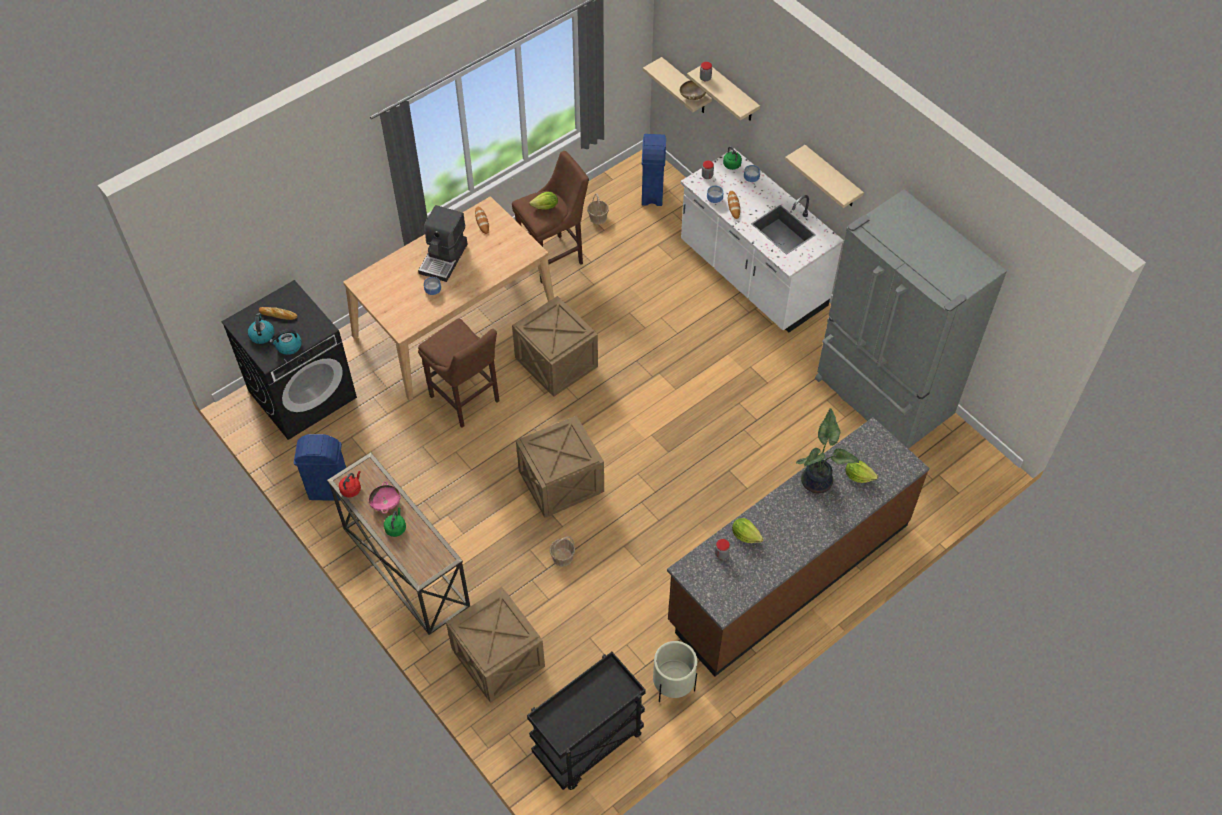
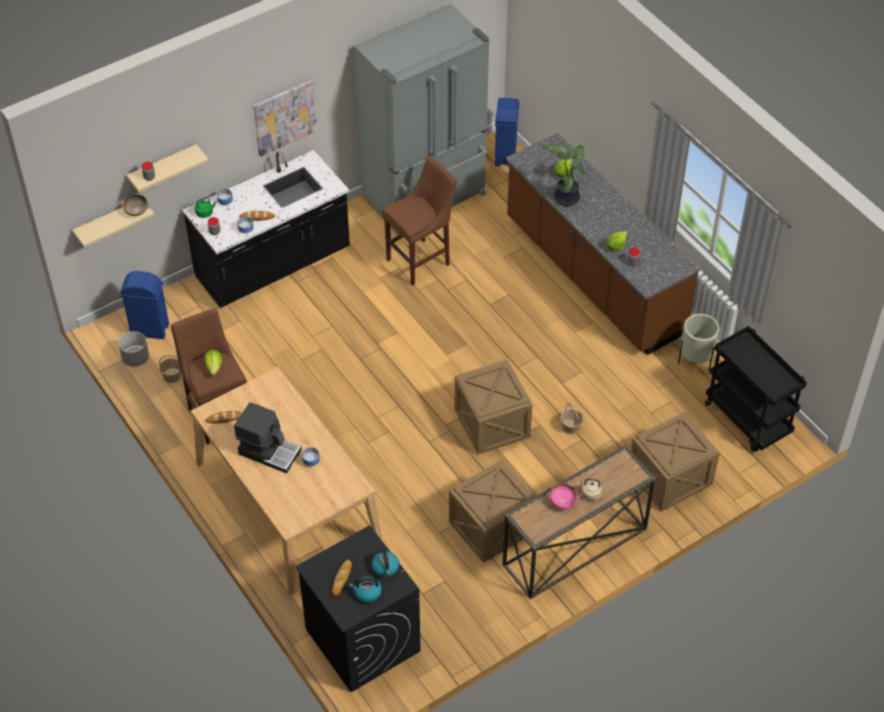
camera: 85 degrees left, 5 degrees down
(330, 490) = (485, 611): blue trash can -> blue trash can (505, 155)
(351, 489) = (546, 529): red kettle -> none
(396, 527) = (589, 494): green kettle -> beige kettle
(466, 401) = (390, 494): brown stool -> brown stool (421, 261)
(557, 364) = (355, 419): crate -> crate (493, 527)
(616, 189) = (135, 358): none -> grey planter
(752, 276) = (273, 265): white counter -> black counter
(832, 178) = (284, 117): beige shelf -> picture

